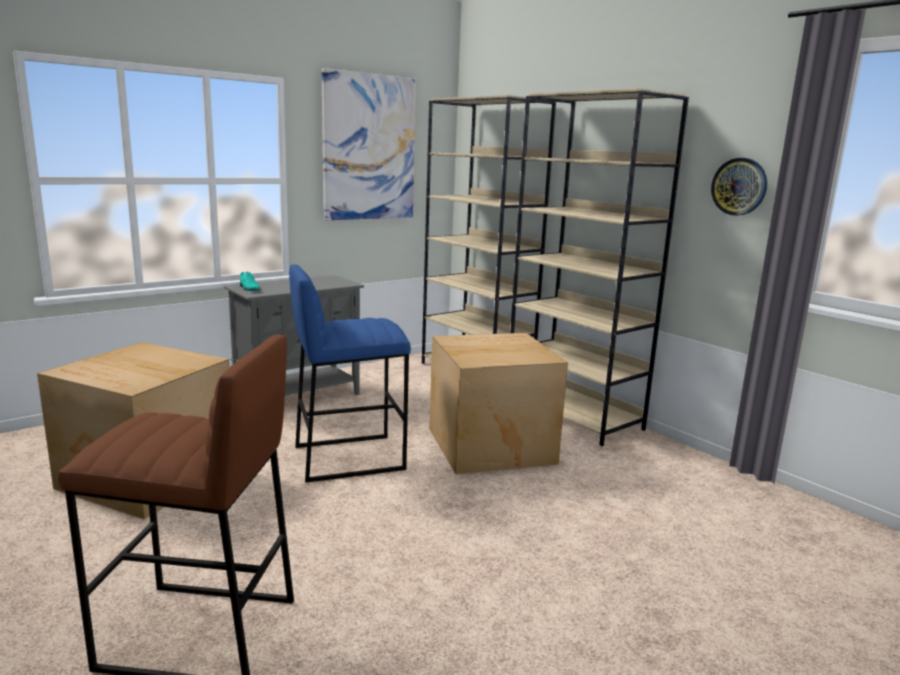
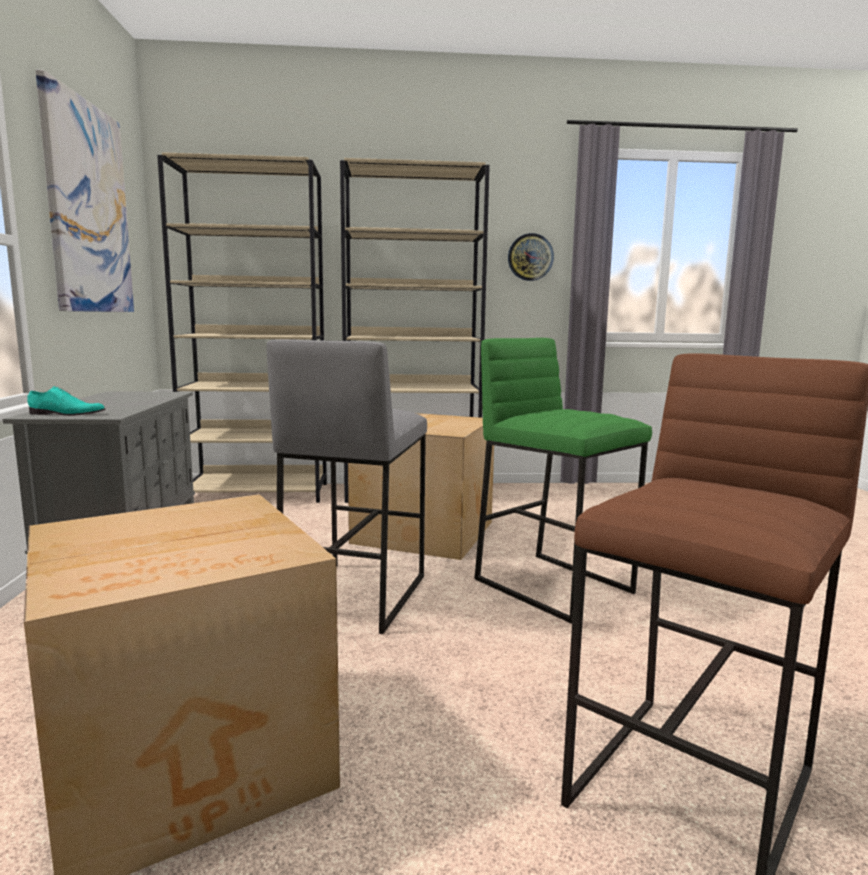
camera: 55 degrees left, 5 degrees down
(349, 457) = (354, 595): blue stool -> grey stool
(455, 523) = (554, 585): none -> green stool

